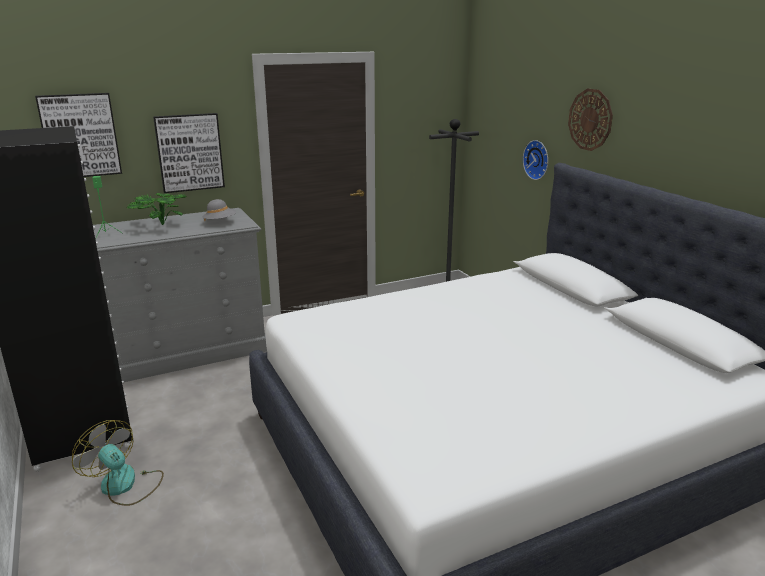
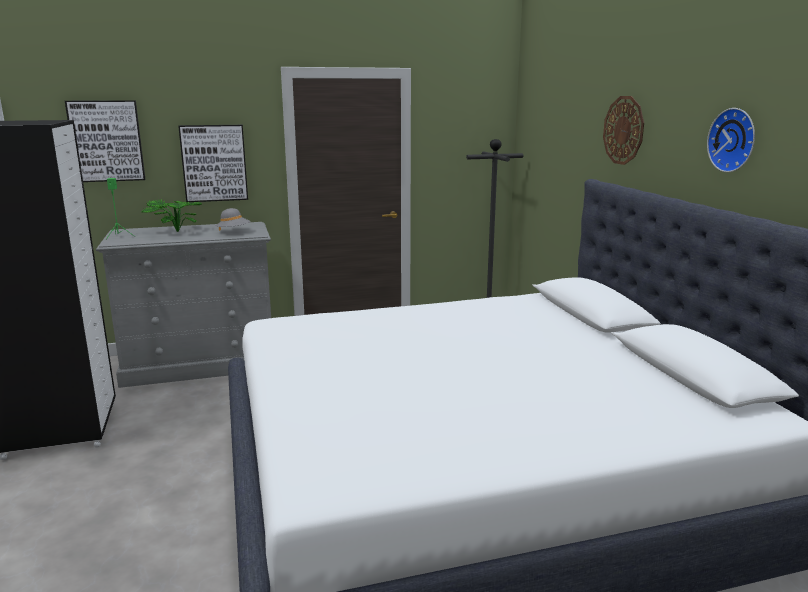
camera: 10 degrees right, 5 degrees down
(125, 486) = (76, 482): fan -> none
(537, 159) = (576, 179): wall clock -> wall clock (734, 140)

